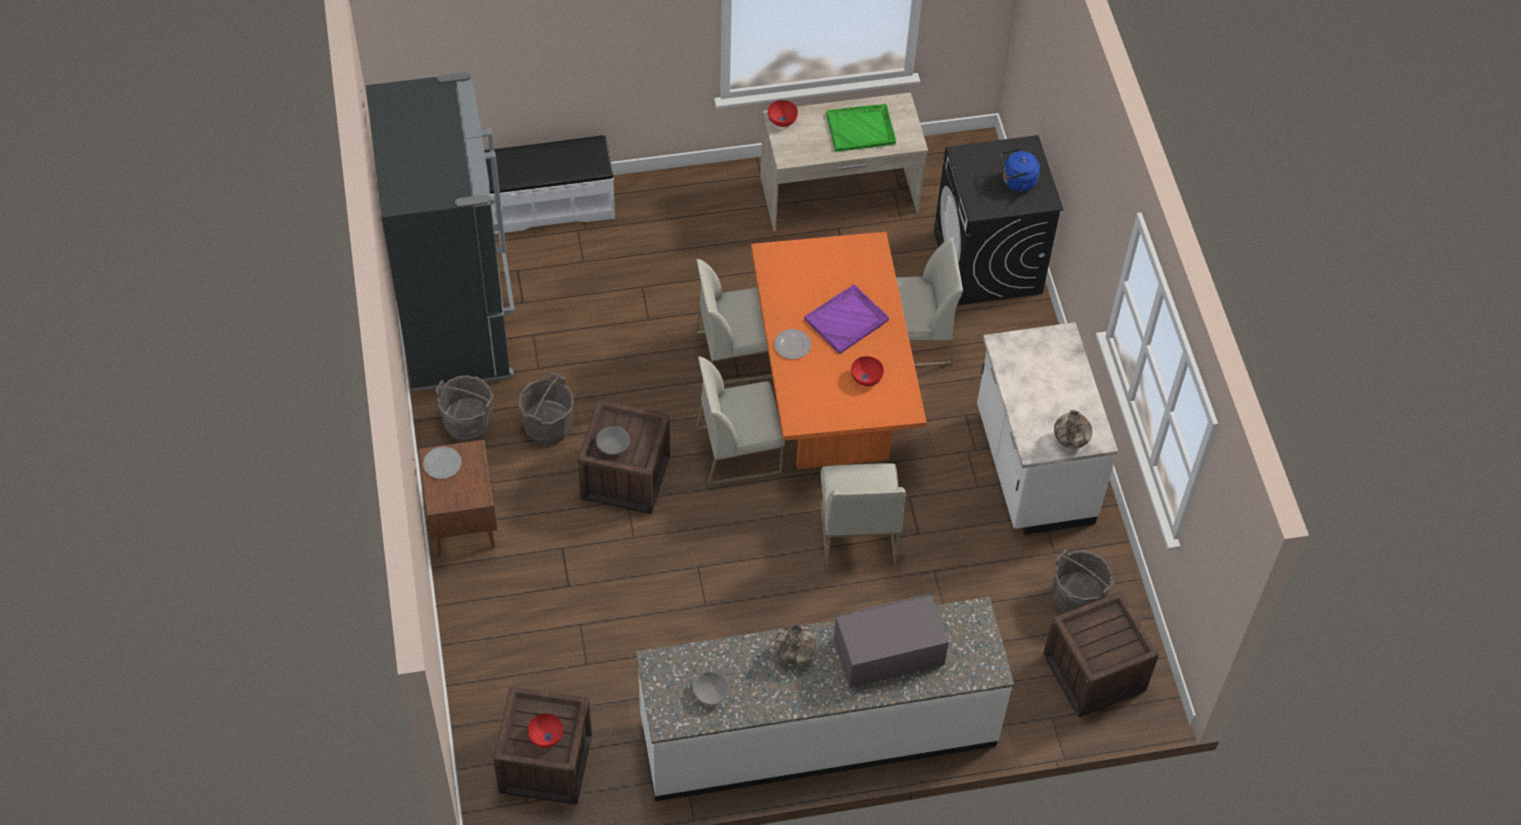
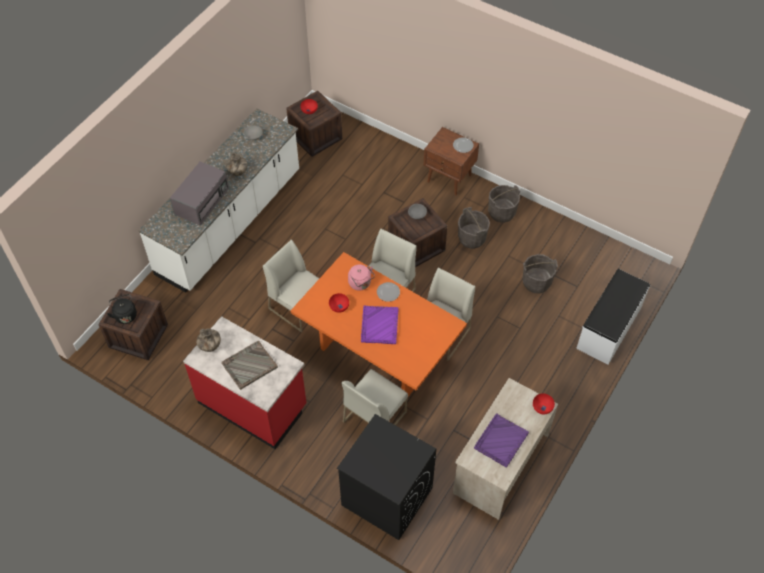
camera: 135 degrees right, 0 degrees up
(457, 321) = (565, 244): black fridge -> none
(810, 381) = (361, 284): none -> pink kettle
(861, 129) = (500, 441): green tray -> purple tray
(1017, 182) = (377, 461): blue kettle -> none
(1032, 467) = (253, 404): white counter -> red counter
(1047, 382) = (249, 365): none -> grey tray
(1076, 598) = (175, 361): grey bucket -> grey bucket (536, 282)
(1112, 640) = (125, 315): none -> black kettle

